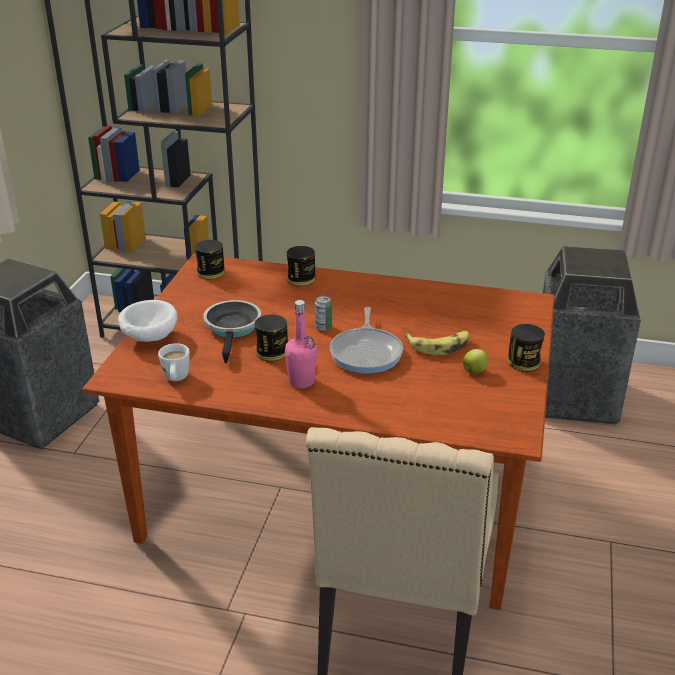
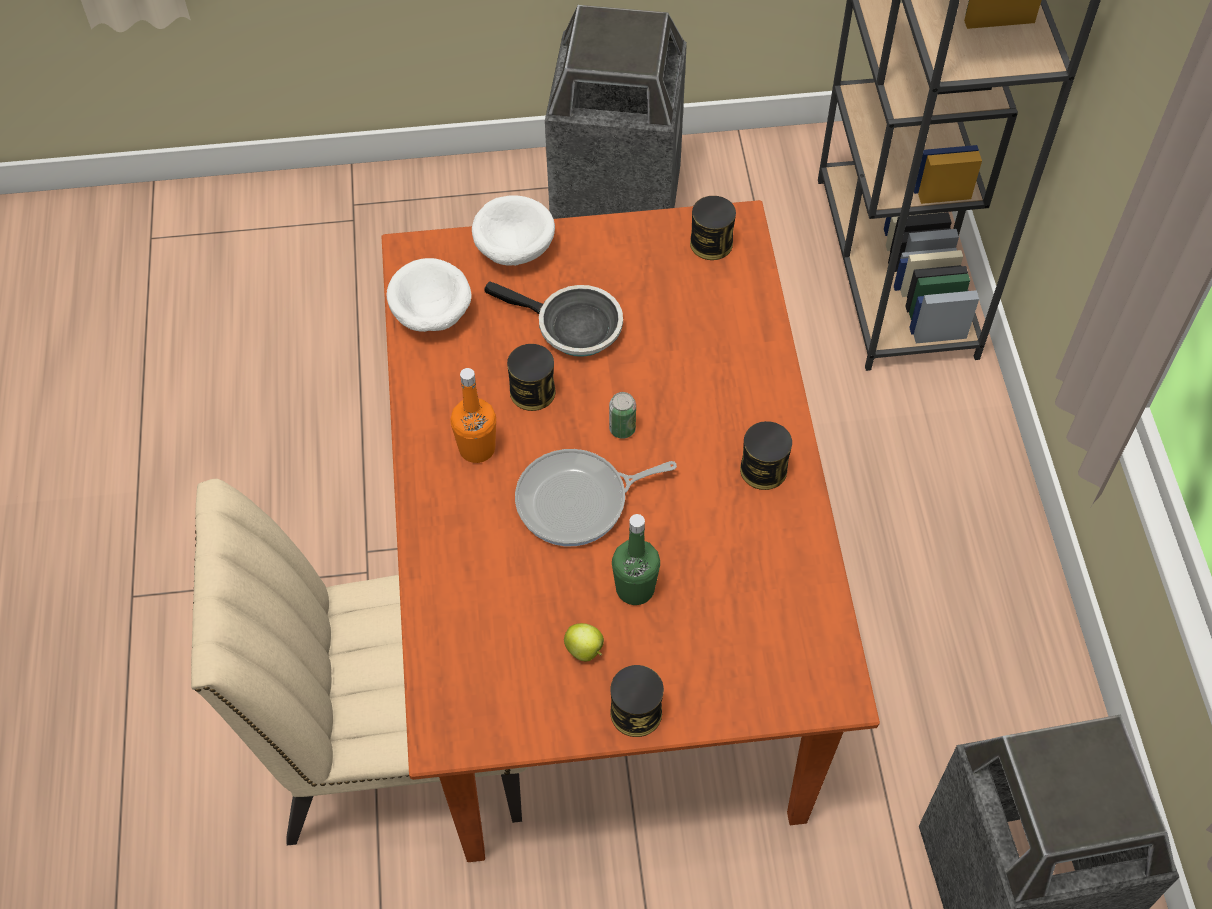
camera: 70 degrees right, 25 degrees up
(176, 379) = (431, 315): white mug -> white bowl
(233, 328) = (572, 327): frying pan -> frying pan turned 45 degrees clockwise
(301, 279) = (747, 357): can -> can (763, 470)
(301, 381) = (477, 448): pink bottle -> orange bottle
(439, 346) = (635, 589): banana -> green bottle

